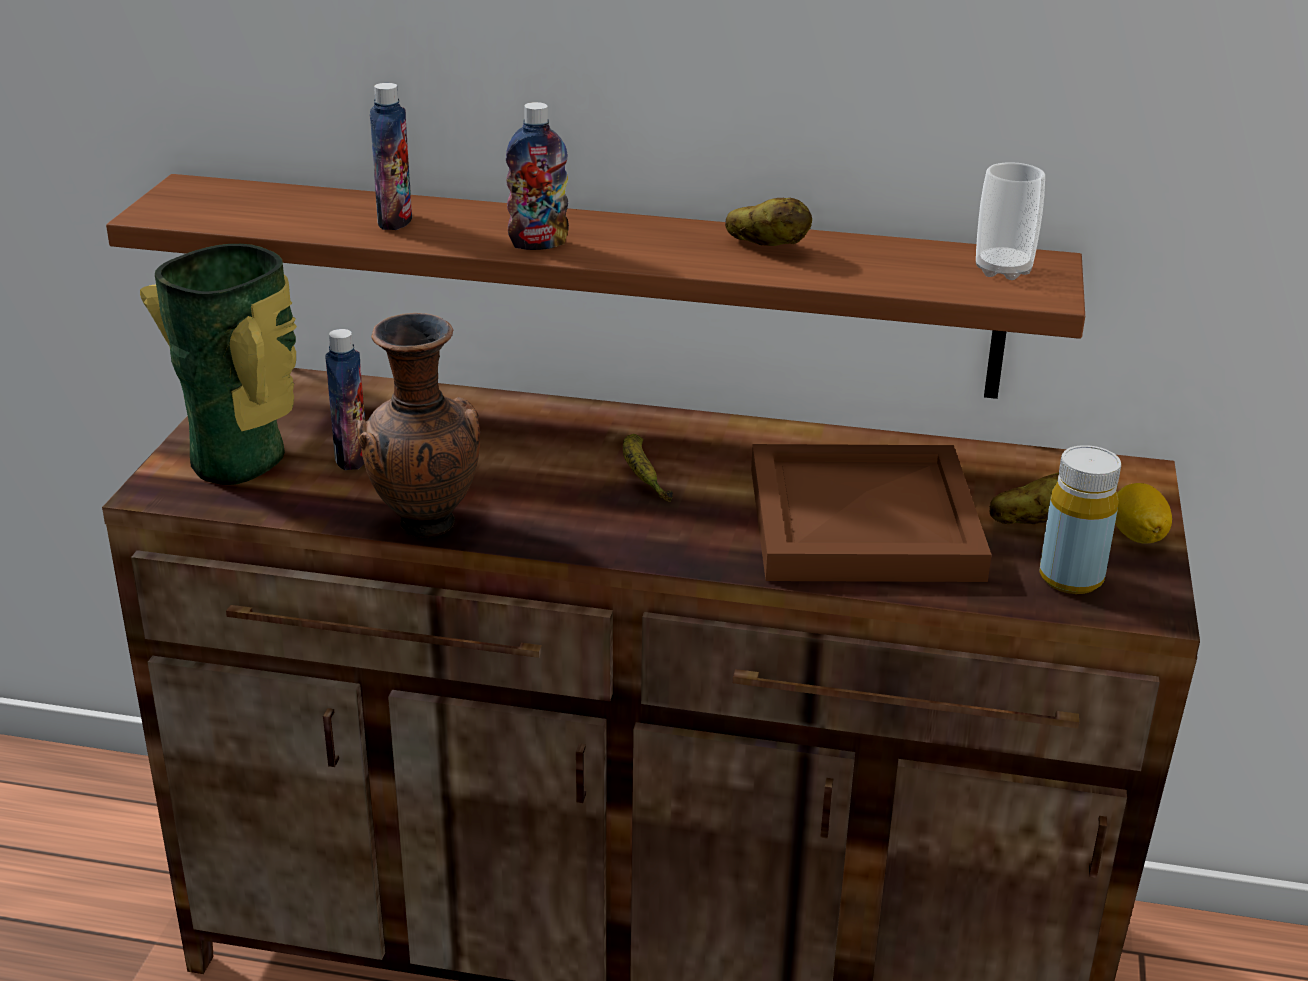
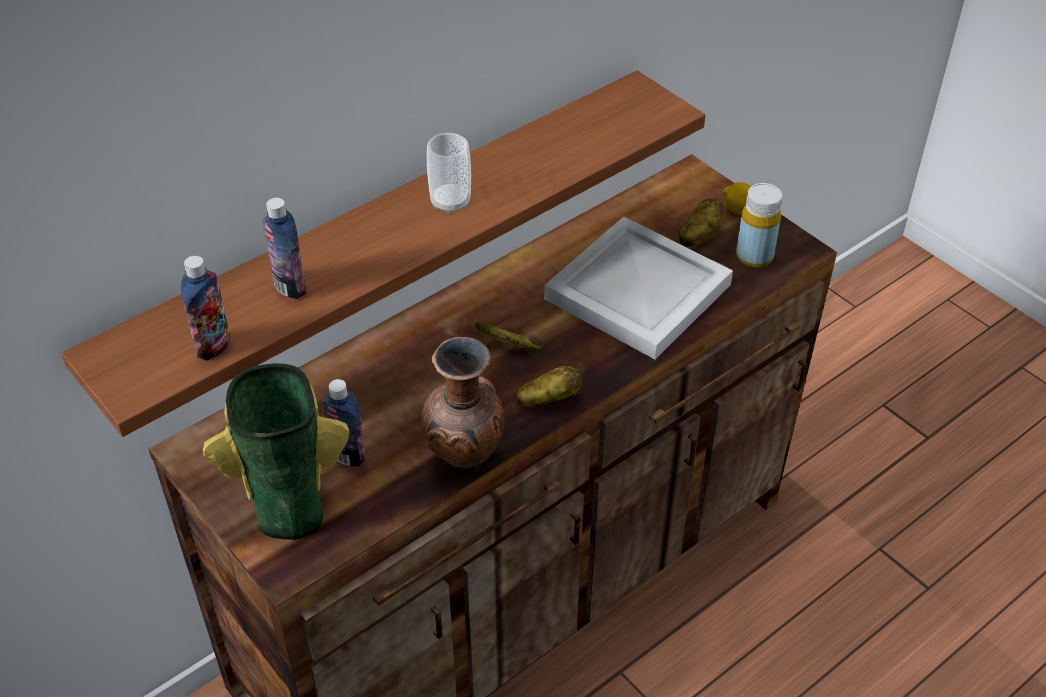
camera: 50 degrees left, 15 degrees up
(538, 243) = (400, 246): bottle -> bottle (213, 346)
(768, 247) = (509, 164): potato -> potato (548, 399)
(866, 520) = (637, 289): brown tray -> white tray
(1003, 270) = (630, 106): cup -> cup (450, 202)

